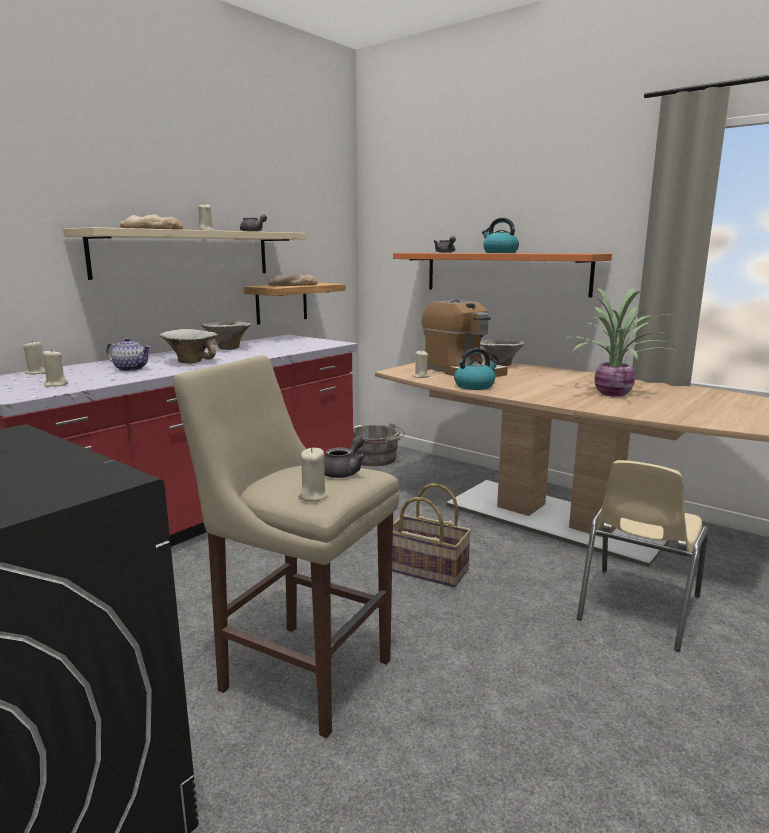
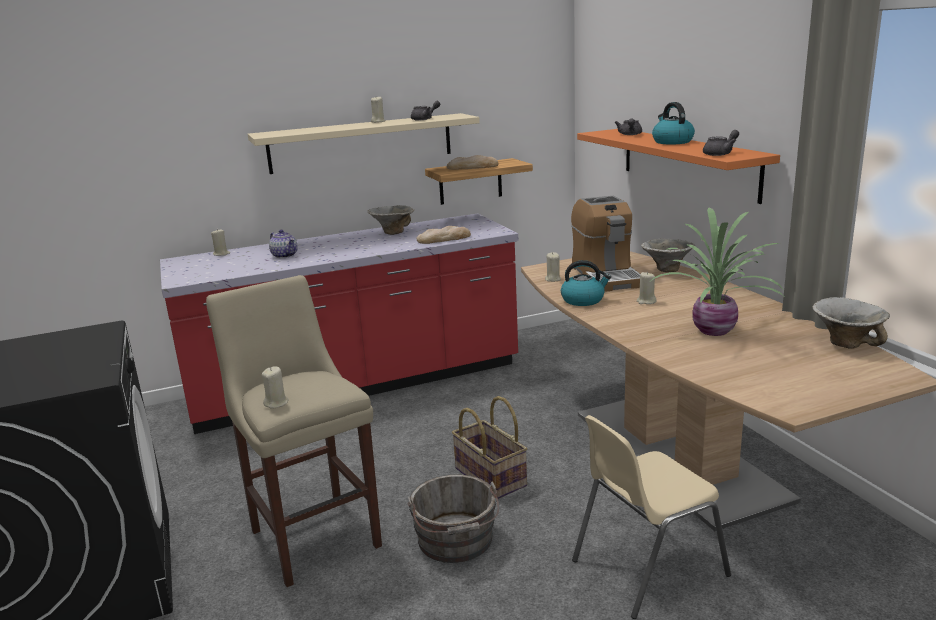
camera: 30 degrees right, 5 degrees up
(56, 385) = (215, 270): beige candle -> beige candle (646, 301)
(152, 229) = (319, 128): bread -> bread (444, 239)
(191, 361) = (339, 250): bowl -> bowl (846, 343)
(344, 471) = (327, 384): grey teapot -> grey teapot (720, 154)
(375, 459) = (562, 349): grey bucket -> grey bucket (456, 541)

